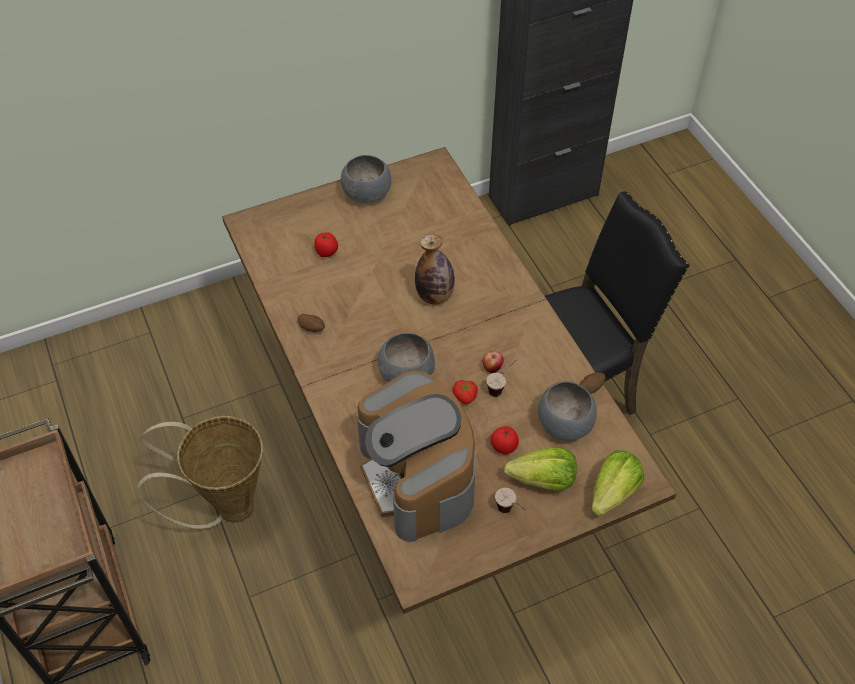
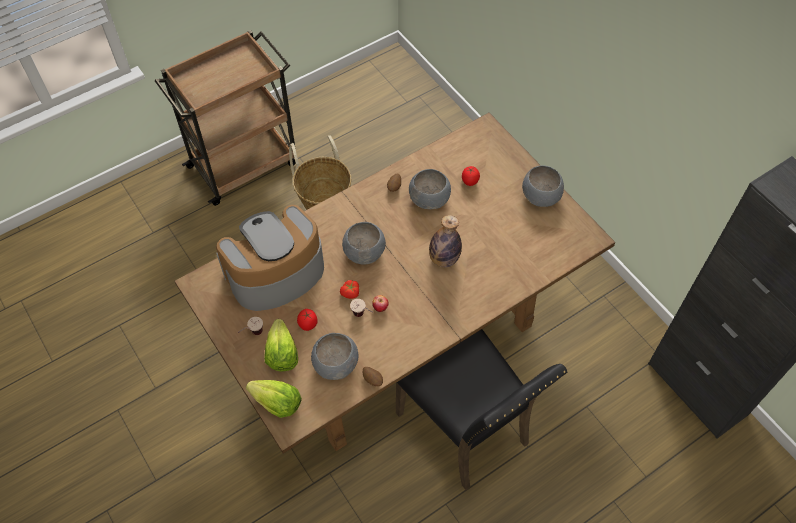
camera: 80 degrees right, 5 degrees up
(342, 295) = (430, 199): none -> grey bowl

